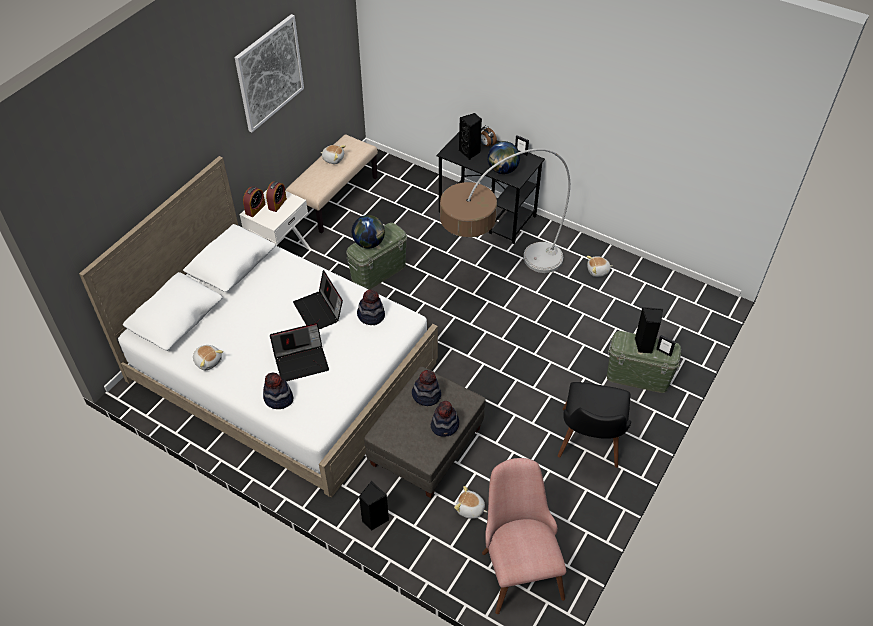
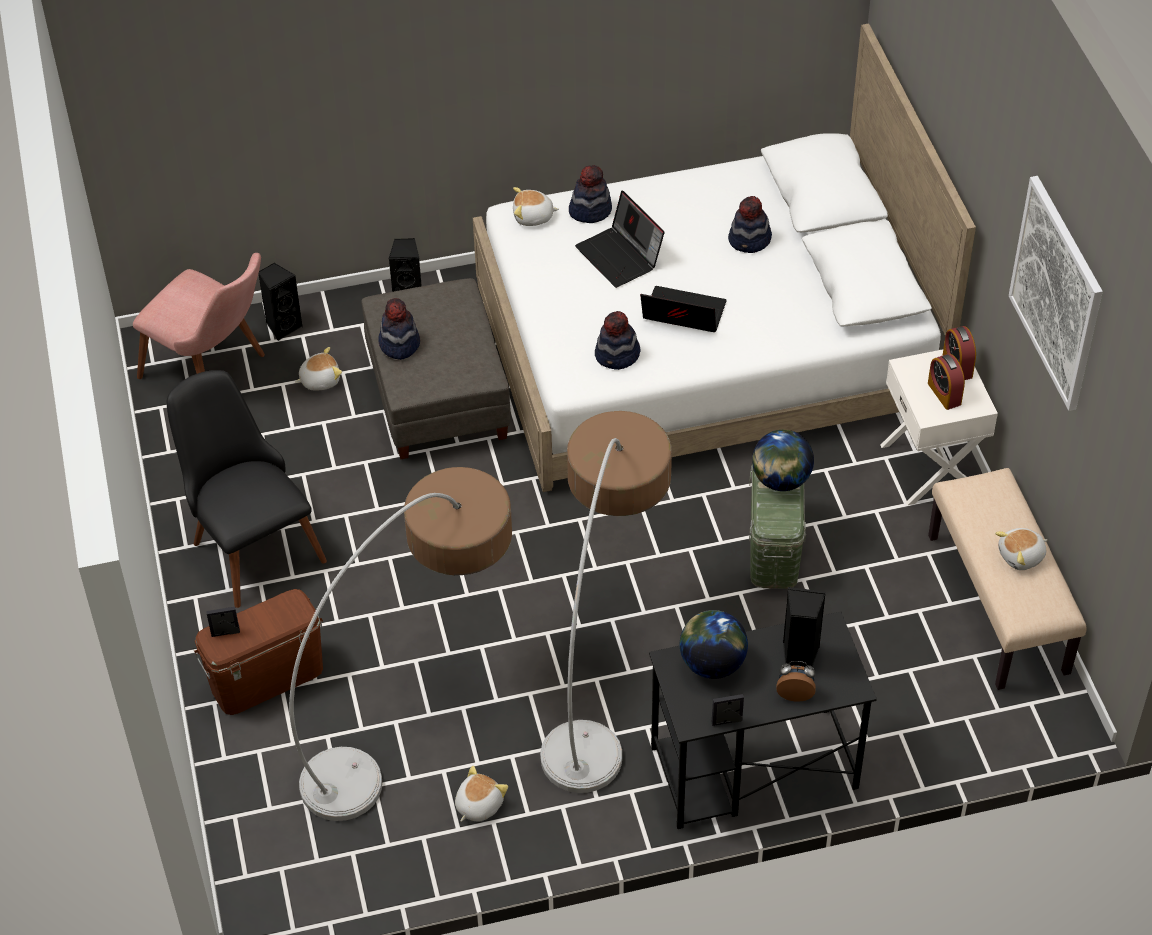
camera: 135 degrees right, 0 degrees up
(208, 361) = (716, 187): plush toy -> plush toy (533, 217)
(302, 361) = (620, 257): laptop -> laptop turned 60 degrees counterclockwise
(426, 395) = (458, 357): hat -> hat (750, 240)
(587, 317) = (417, 713): none -> floor lamp
(637, 377) = (267, 677): green storage box -> brown storage box
(644, 345) = (259, 623): black speaker -> black speaker (283, 326)

